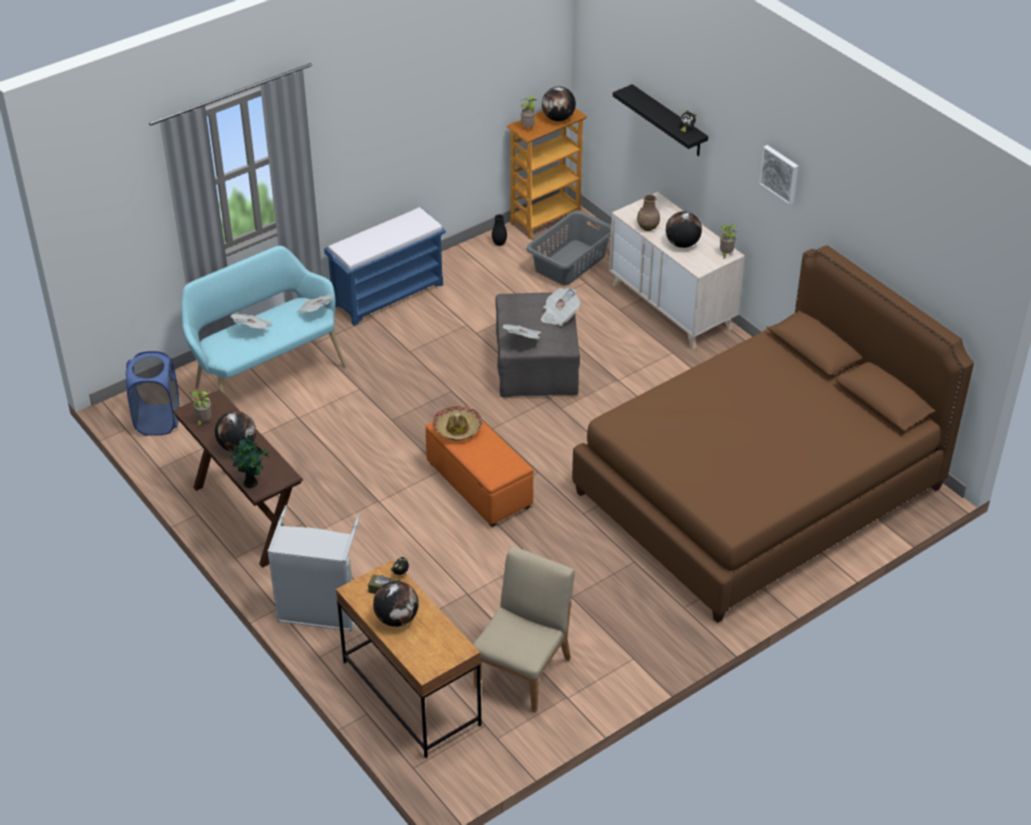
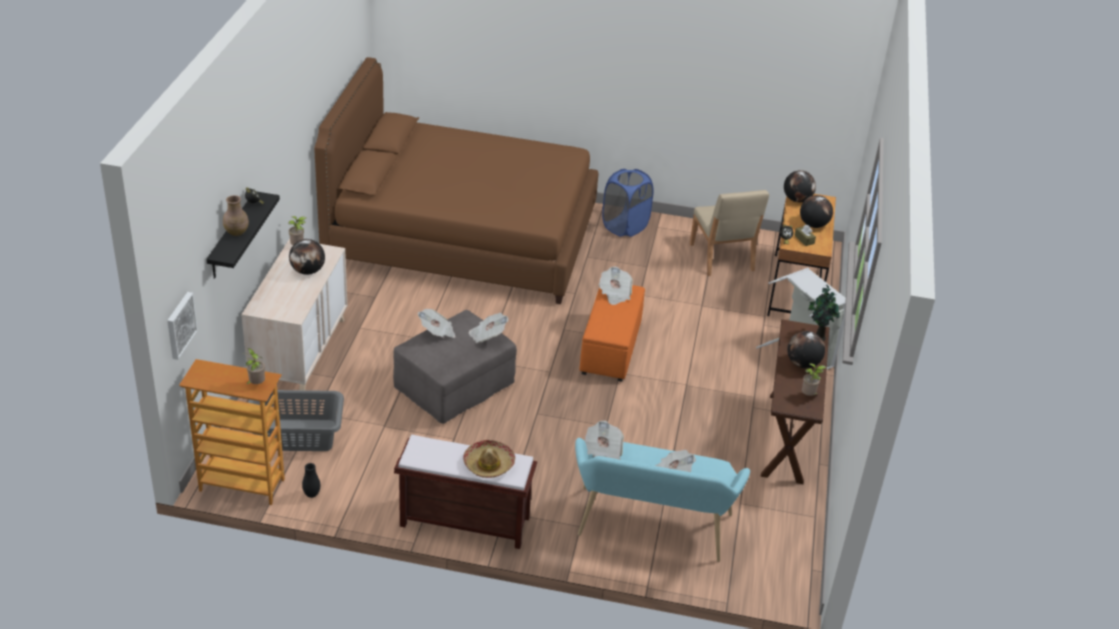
camera: 135 degrees left, 5 degrees down
(158, 420) = (778, 557): blue laundry basket -> blue laundry basket (625, 226)
(389, 294) = (463, 522): blue bench -> brown bench
(457, 428) = (613, 326): hat -> hat (489, 464)
(499, 458) = (615, 294): none -> newspaper
(524, 671) = (721, 258): beige chair -> beige chair turned 90 degrees counterclockwise
(558, 118) = (219, 374): globe -> globe (797, 199)
(647, 227) = (303, 297): brown vase -> brown vase (237, 232)
(780, 174) = (289, 129): picture -> picture (180, 325)

